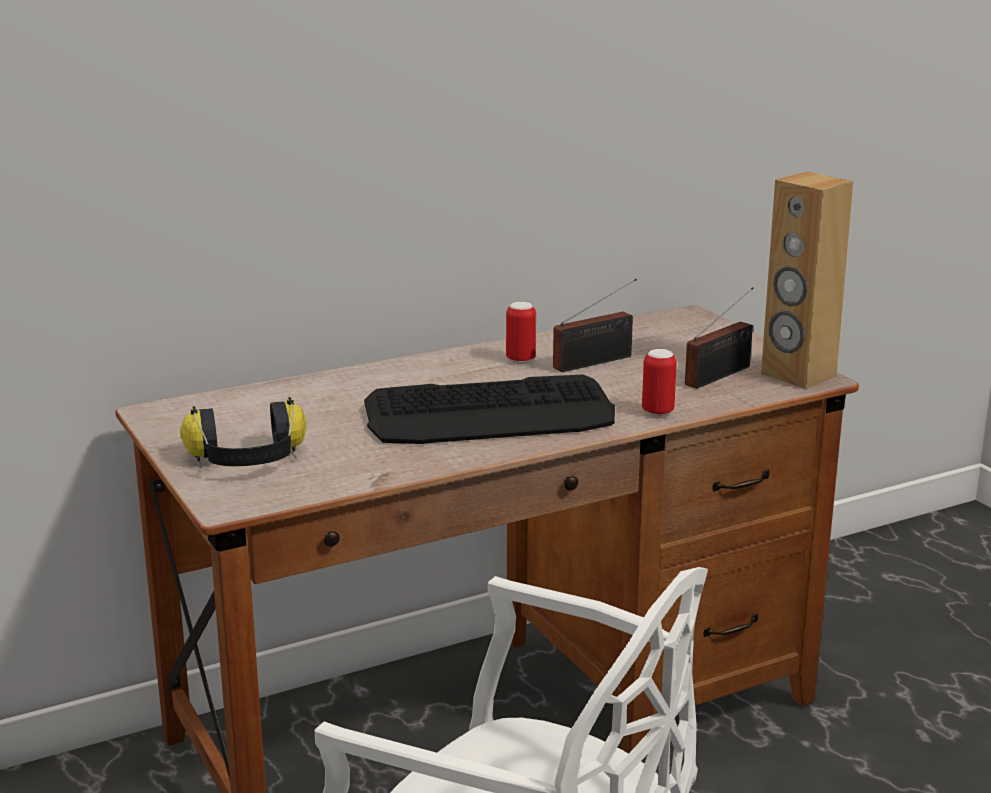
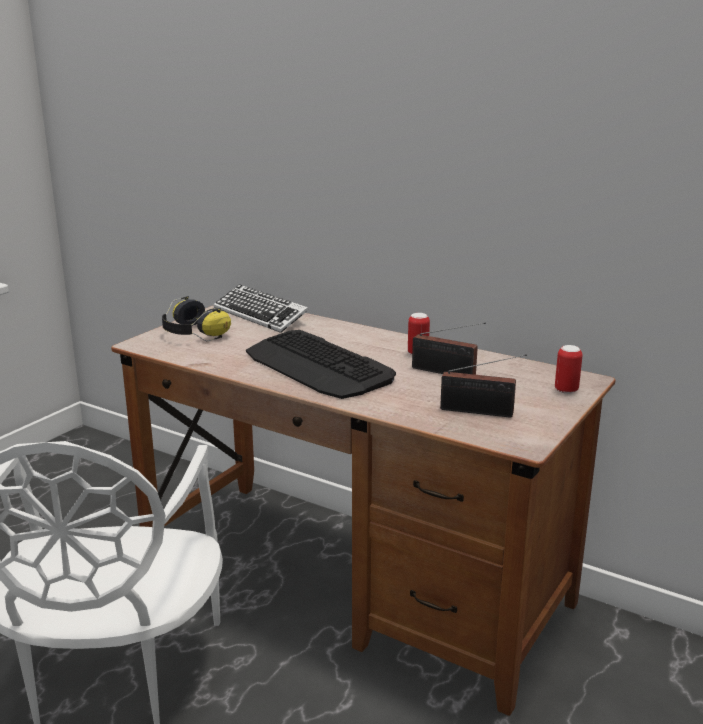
camera: 60 degrees right, 0 degrees up
(236, 406) = (260, 315): none -> keyboard
(657, 412) = (381, 406): can -> can (566, 390)
(797, 375) = (520, 436): brown speaker -> none

